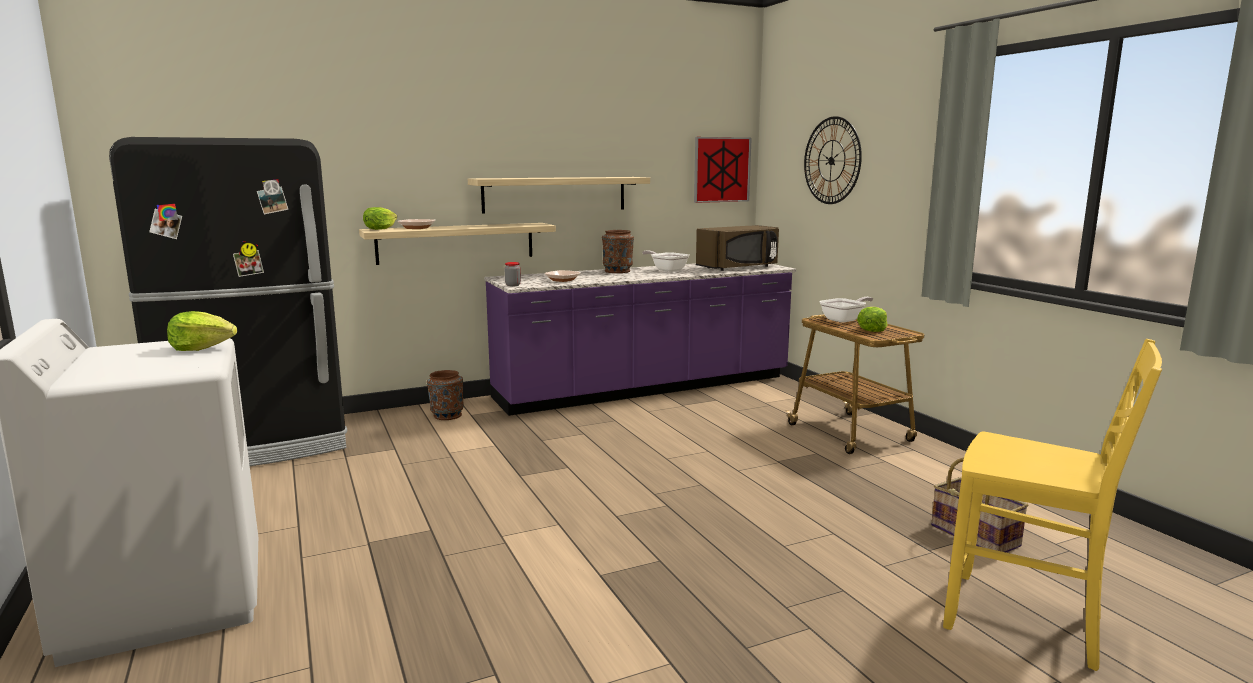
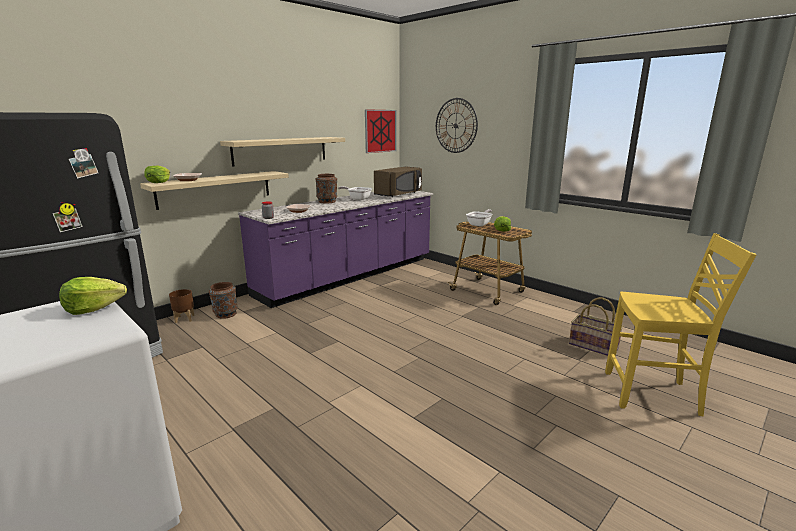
camera: 20 degrees left, 5 degrees up
(395, 414) = (184, 318): none -> brown planter

